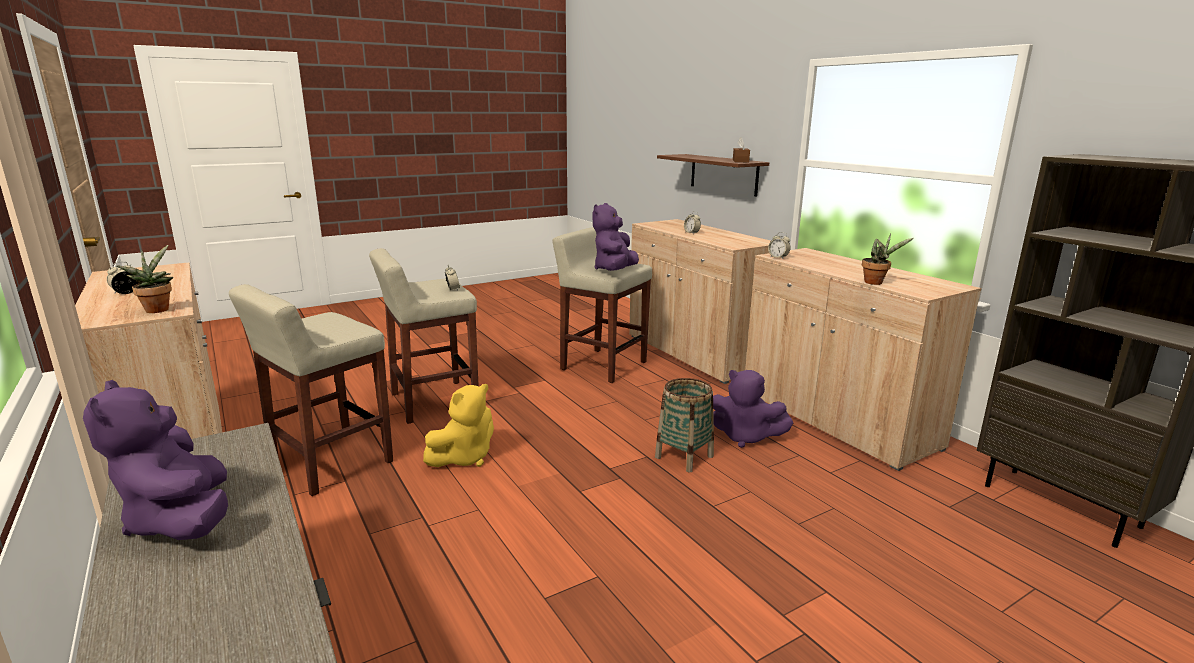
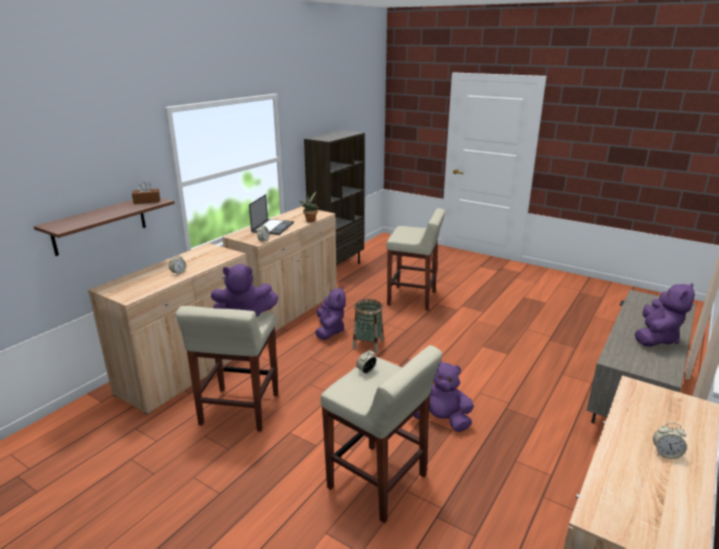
camera: 115 degrees left, 5 degrees up
(157, 309) = (644, 398): potted plant -> none
(329, 463) = (509, 484): beige stool -> beige stool (413, 298)
(464, 458) = (441, 420): yellow plush toy -> purple plush toy
(841, 265) = (273, 227): none -> laptop

